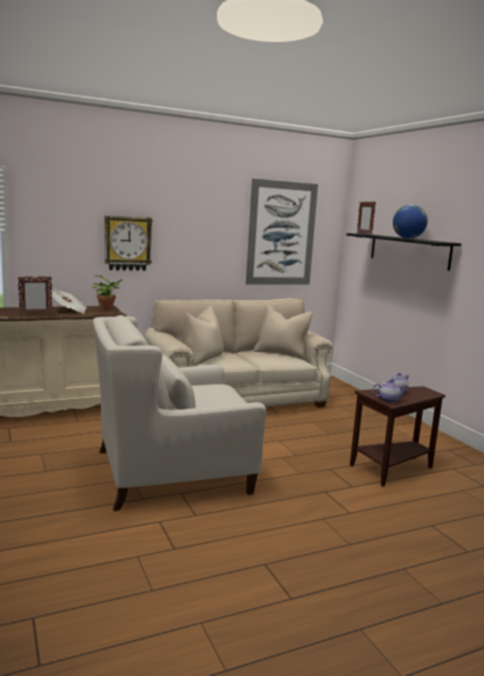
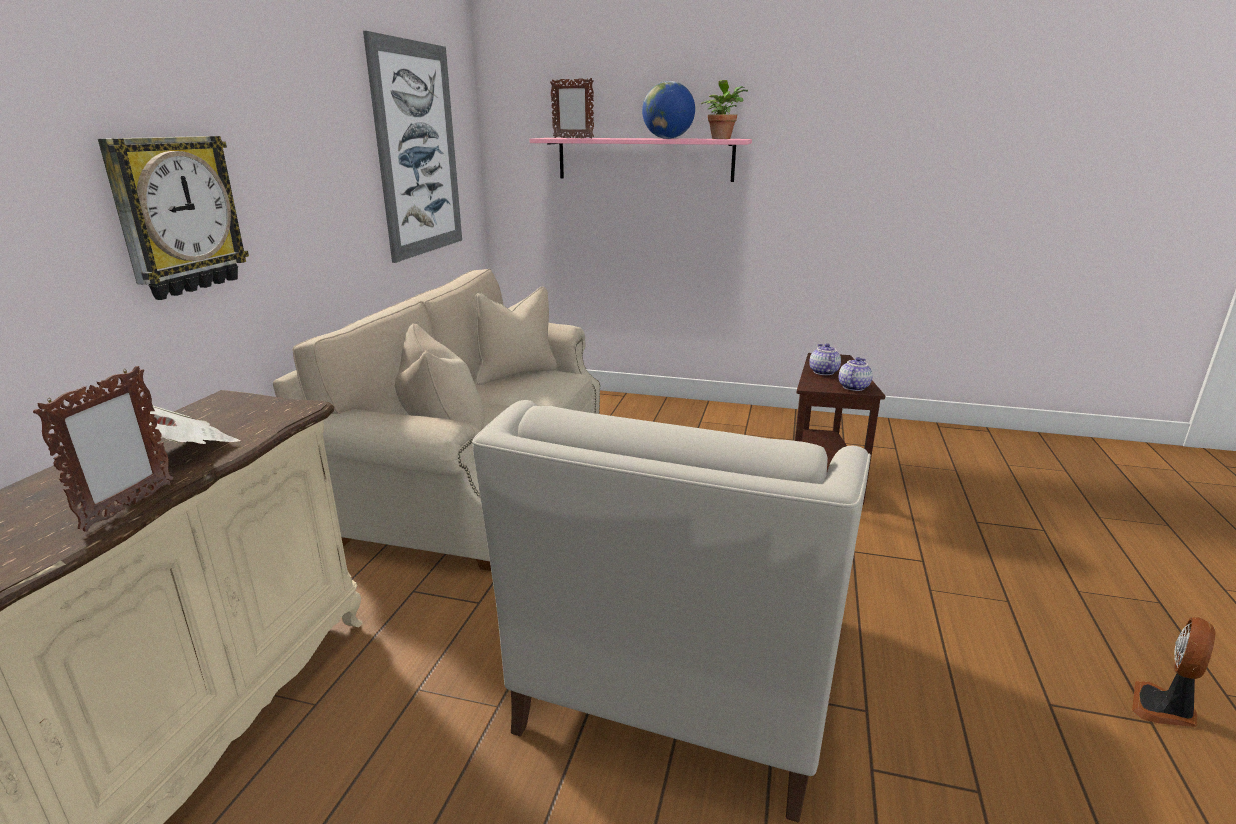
camera: 50 degrees left, 10 degrees up
(108, 309) = (245, 404): potted plant -> potted plant (721, 138)
(311, 603) = (1164, 708): none -> fan
(408, 251) = (645, 159): black shelf -> pink shelf

